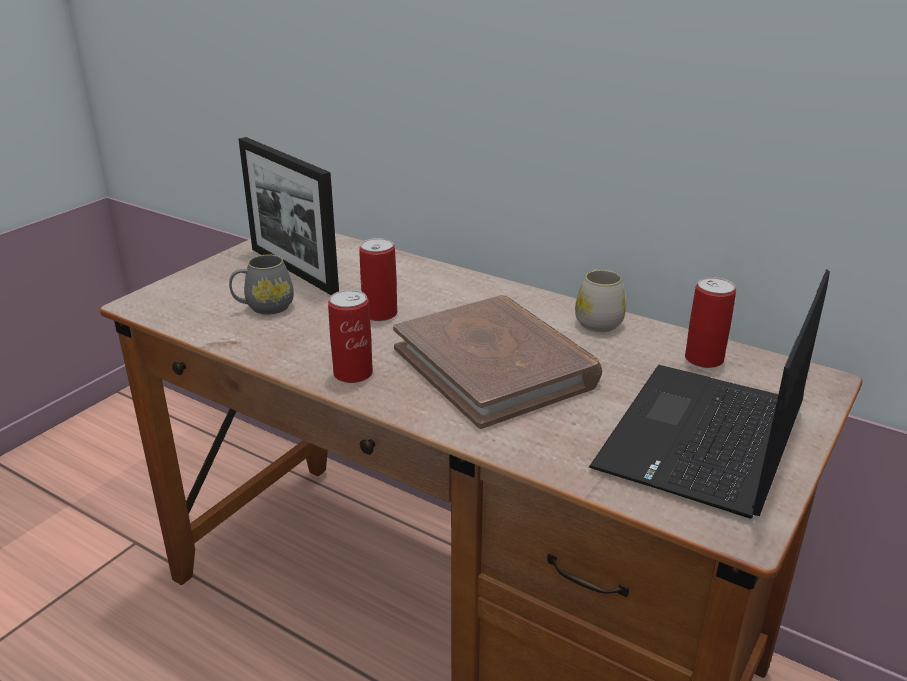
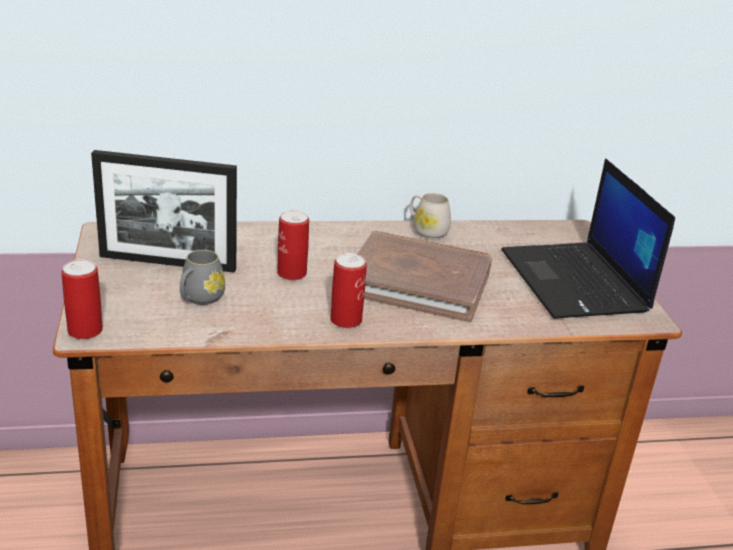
camera: 45 degrees left, 0 degrees up
(704, 359) = (512, 236): can -> can (85, 330)

